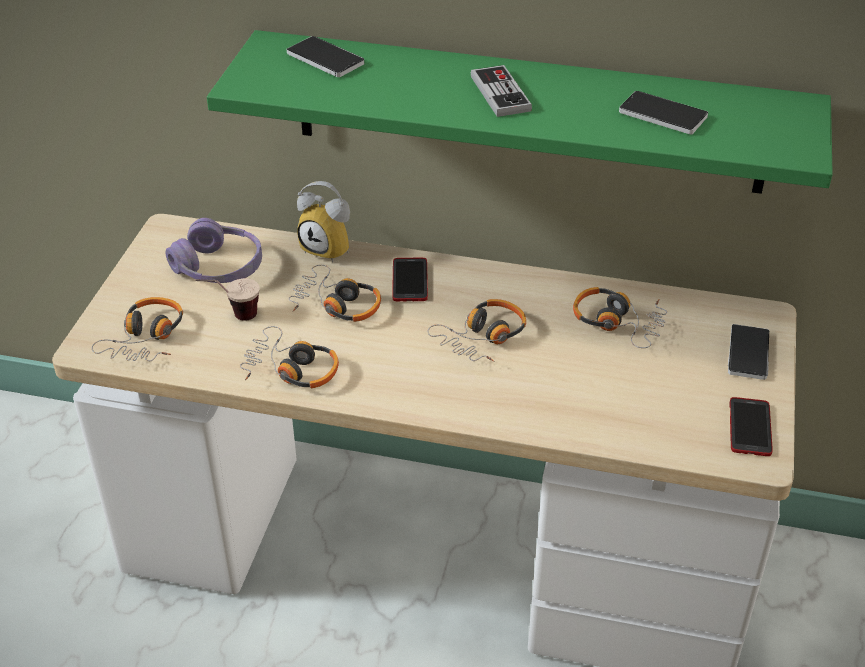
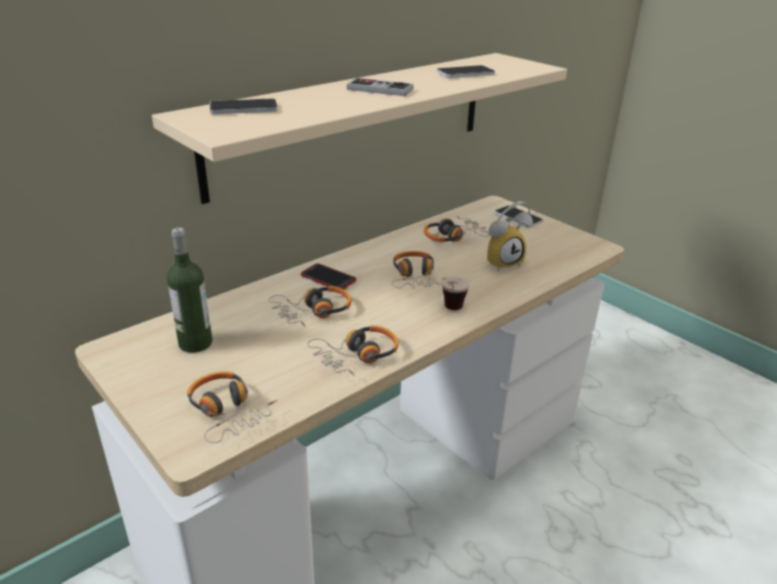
camera: 55 degrees left, 10 degrees down
(219, 267) = (195, 343): purple headphones -> bottle
(232, 317) = (262, 359): cup -> cup (451, 311)
(330, 248) = (250, 291): alarm clock -> alarm clock (502, 262)
(528, 112) = (355, 120): green shelf -> beige shelf
(750, 428) = (574, 239): phone -> none

